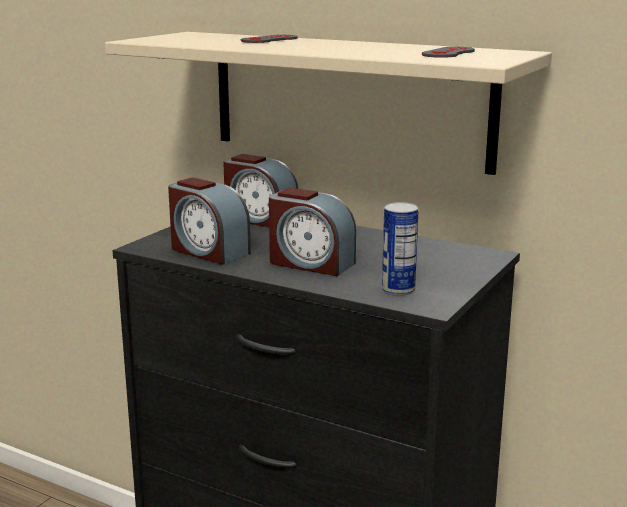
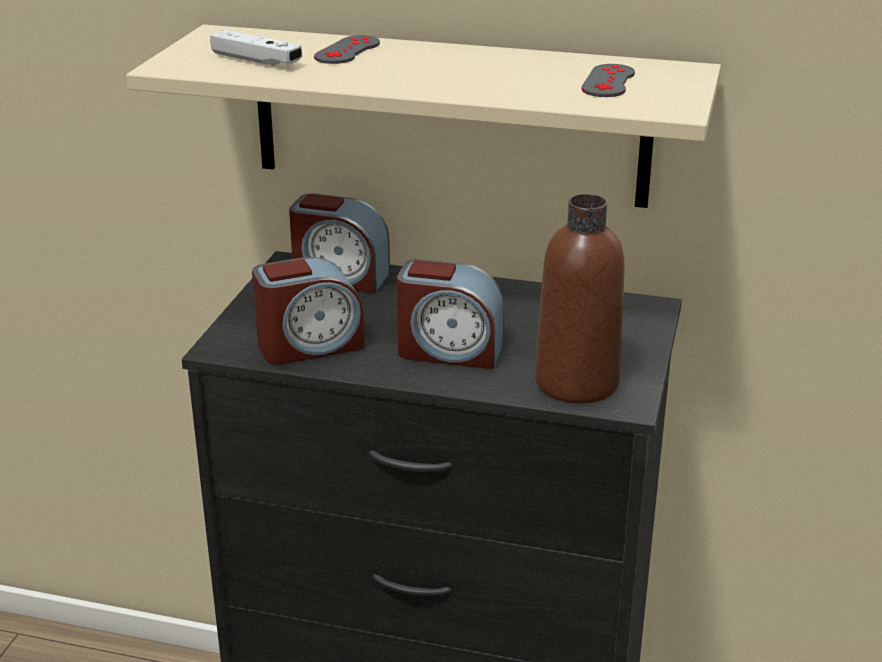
camera: 15 degrees left, 10 degrees up
(199, 40) = (256, 60): none -> white game controller
(208, 251) = (309, 345): alarm clock -> alarm clock turned 45 degrees counterclockwise
(398, 290) = (576, 383): can -> brown bottle

